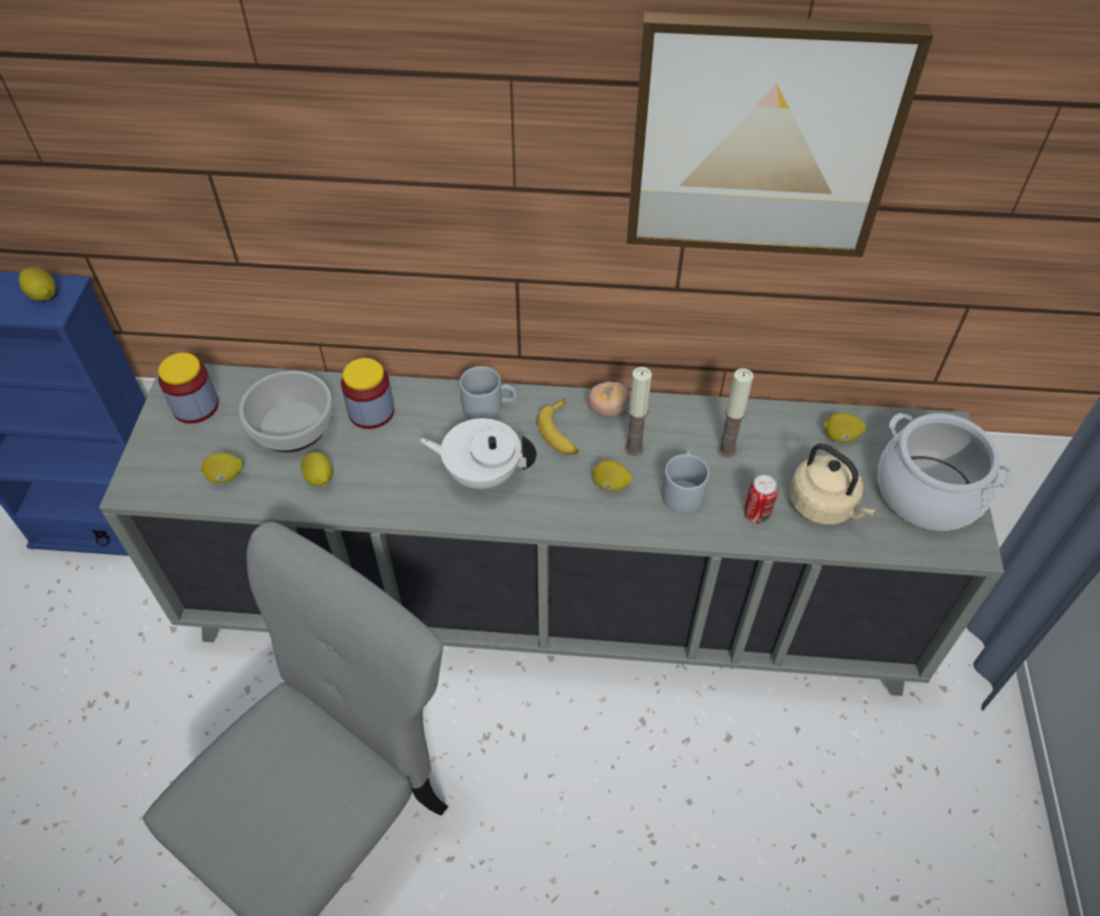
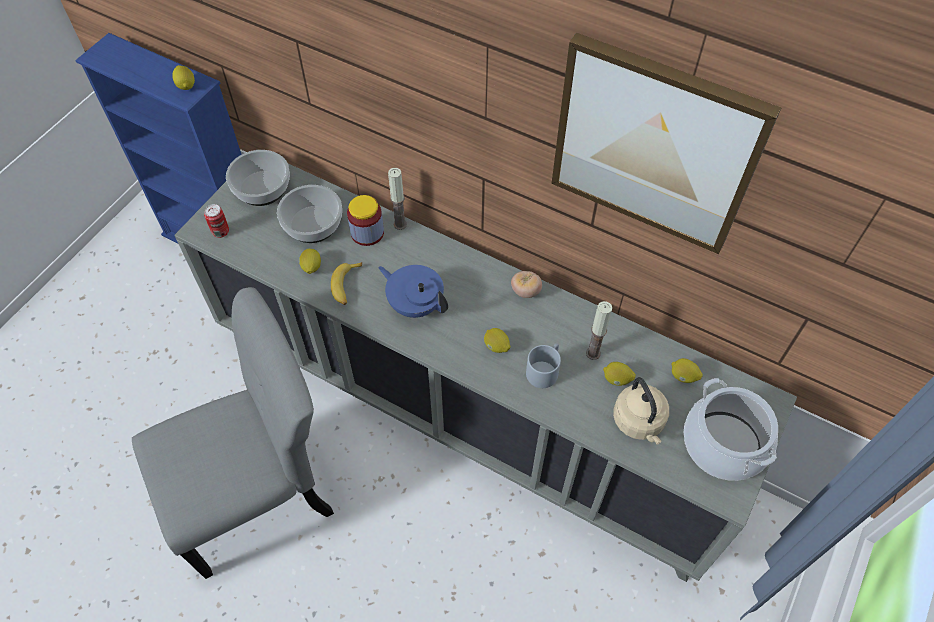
camera: 25 degrees right, 5 degrees up
(195, 406) = (261, 188): jar -> bowl
(225, 477) = (256, 243): lemon -> lemon (616, 379)
(481, 473) = (415, 304): white teapot -> blue teapot
(489, 406) = (446, 258): grey mug -> none
(561, 433) = (483, 296): banana -> banana (346, 286)
(634, 448) = (528, 326): candle -> candle (400, 224)
(756, 514) = (586, 408): can -> can (220, 232)

